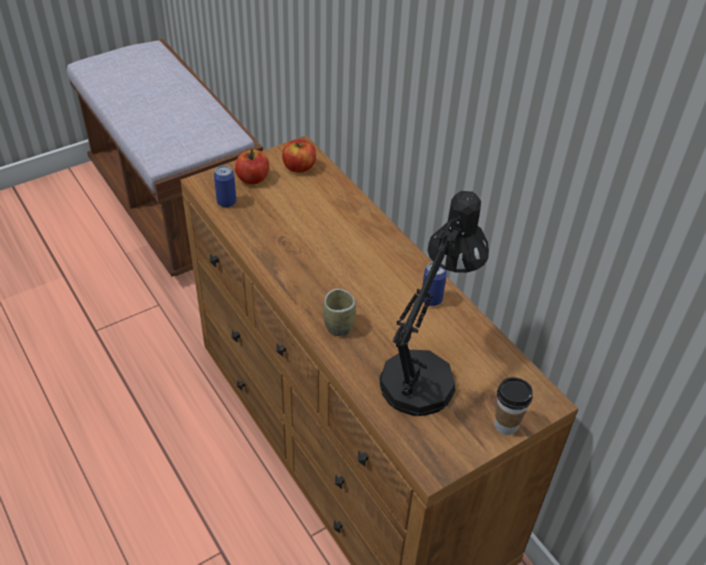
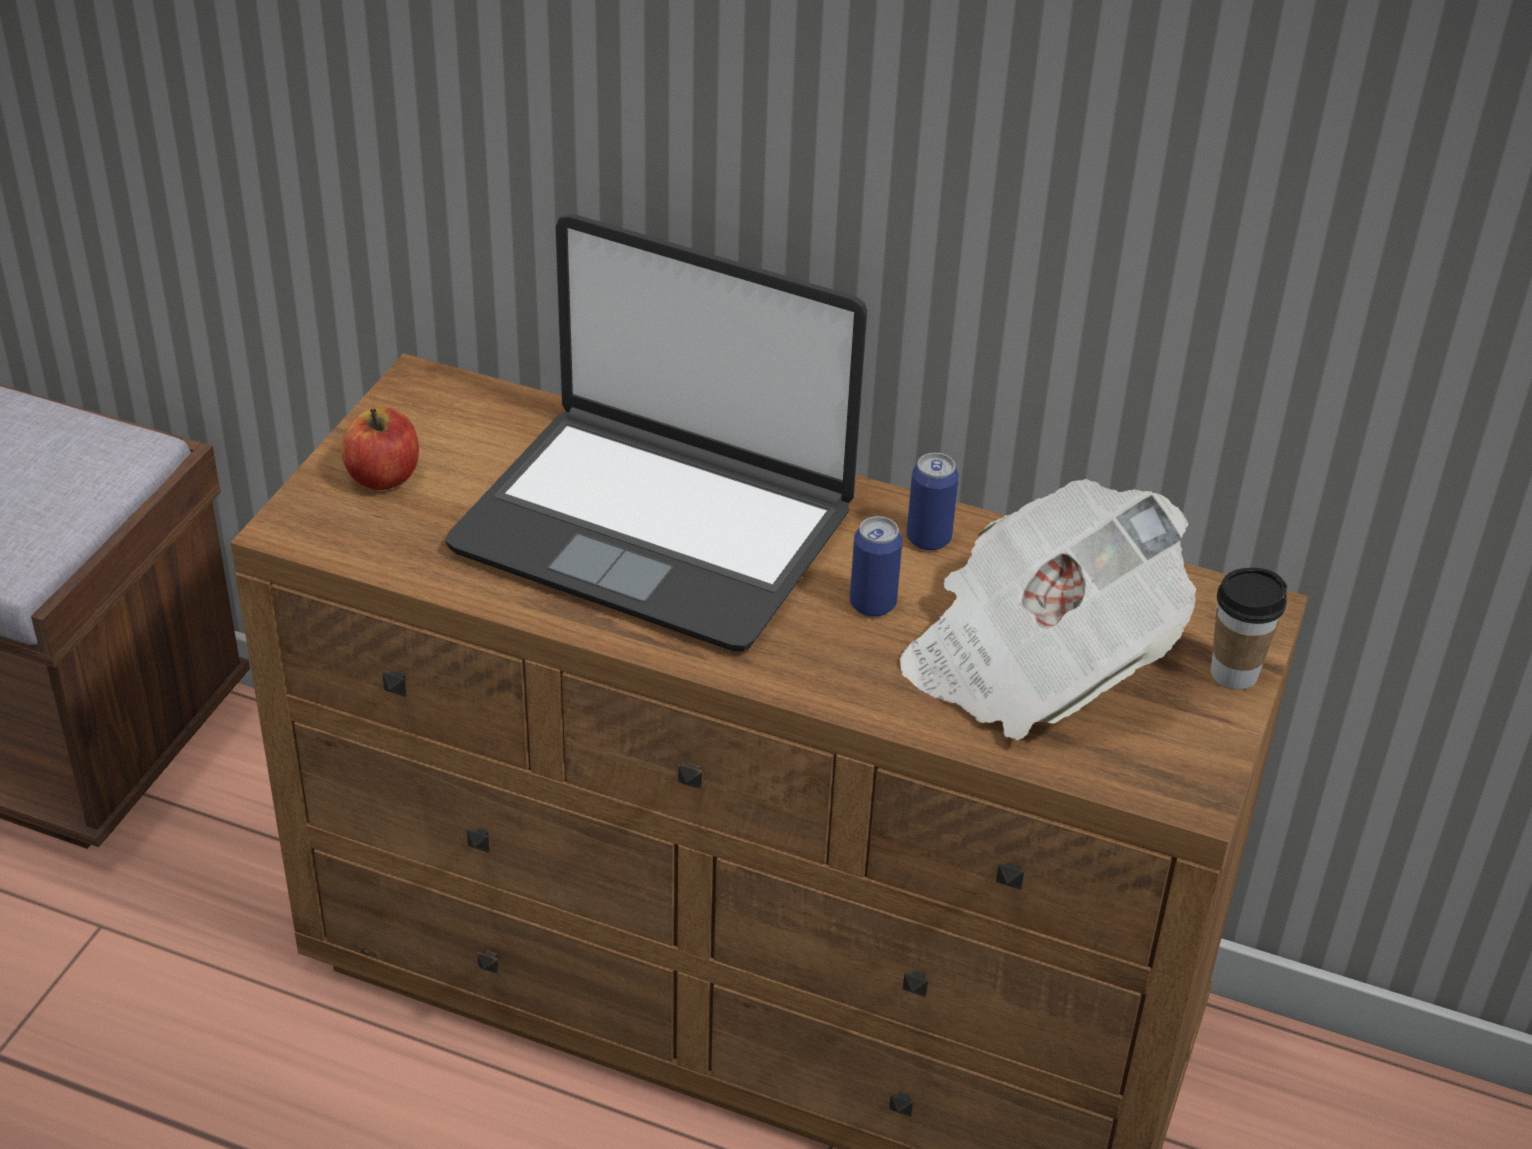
camera: 35 degrees left, 5 degrees down
(226, 202) = (377, 542): can -> can (872, 604)
(299, 167) = (453, 417): apple -> none
(328, 243) = (655, 528): none -> laptop
(338, 326) = (819, 657): cup -> none
(424, 373) = (1036, 661): black table lamp -> newspaper

